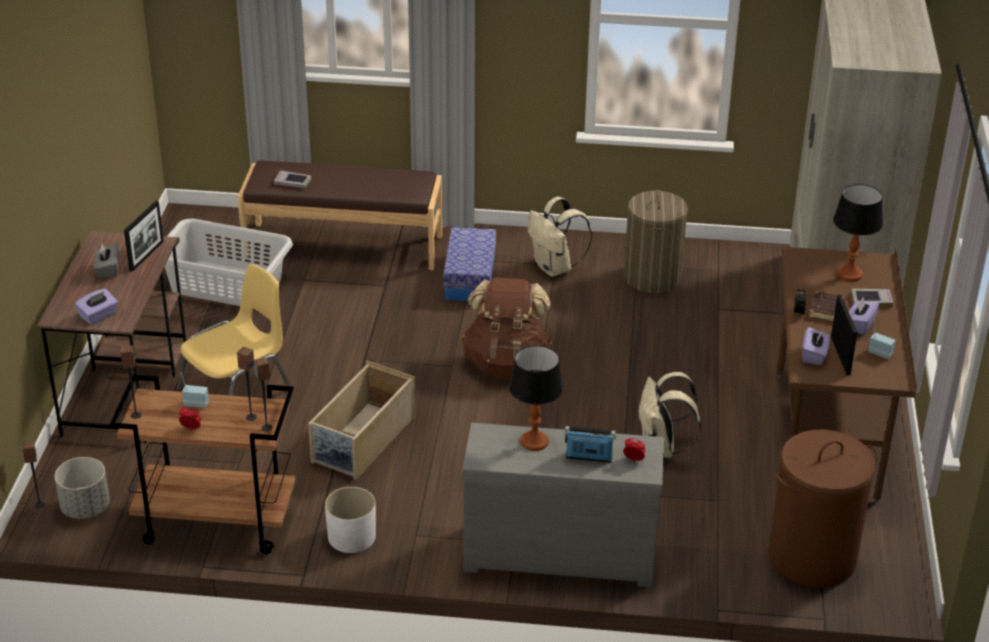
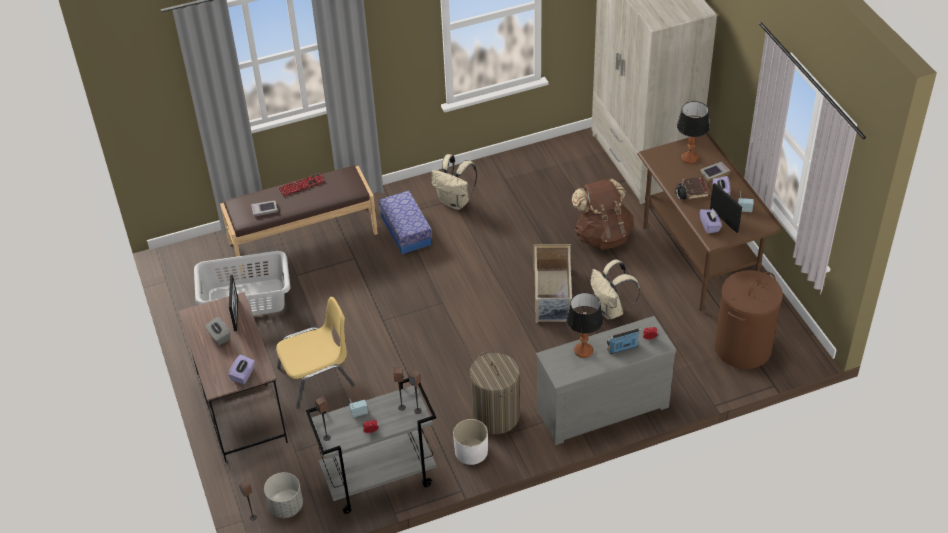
camera: 25 degrees left, 10 degrees up
(214, 523) = (378, 480): brown cart -> grey cart
(238, 389) = (317, 377): yellow chair -> yellow chair turned 45 degrees clockwise
(356, 172) = (302, 185): none -> keyboard
(363, 441) = (427, 381): beige storage box -> beige storage box (552, 296)
(506, 363) = (475, 286): brown backpack -> brown backpack (602, 236)
(652, 277) = (521, 186): laundry basket -> laundry basket (496, 416)

